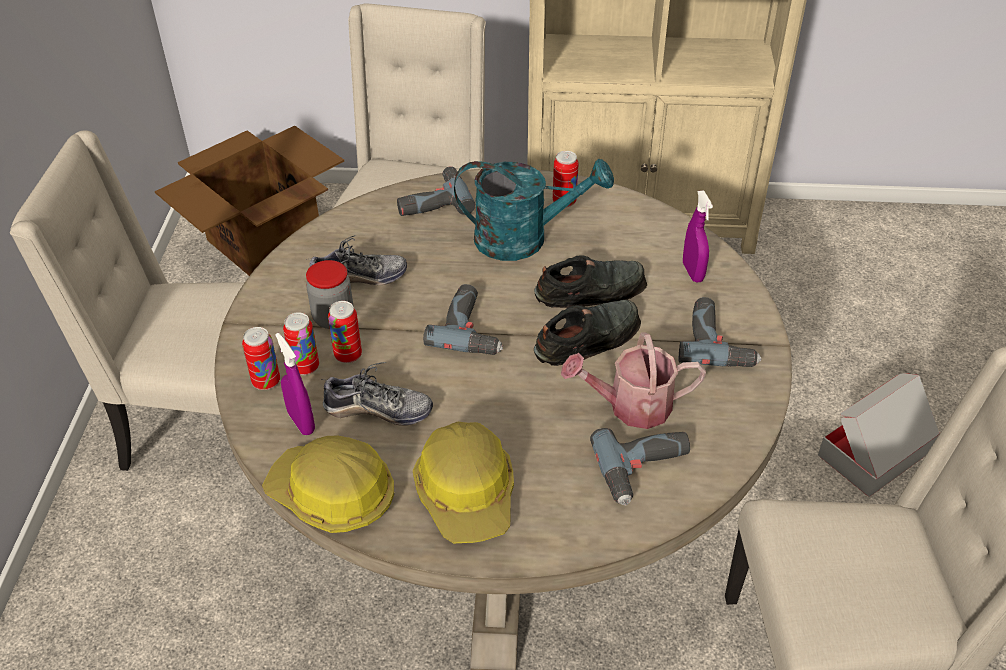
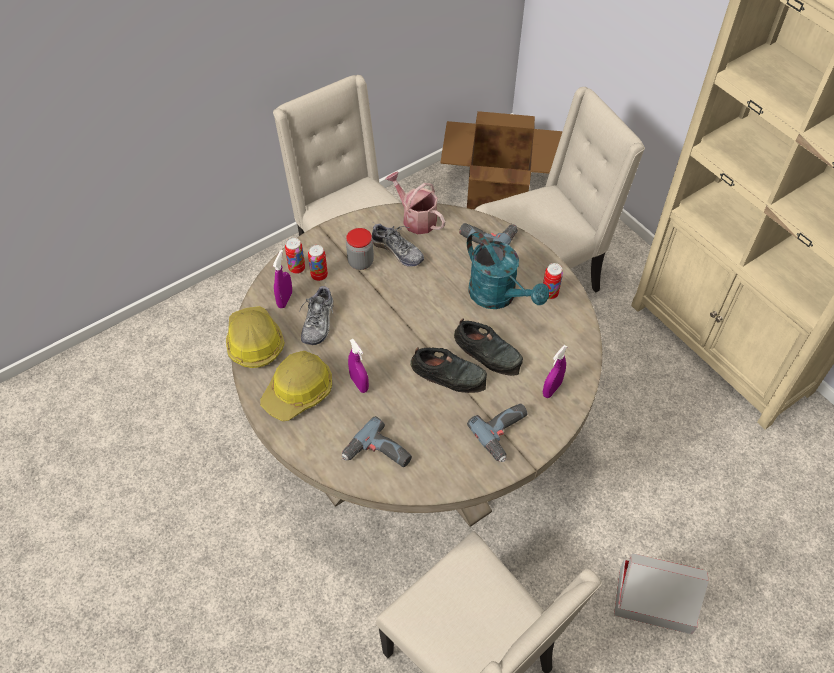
camera: 50 degrees right, 10 degrees up
(348, 355) = (342, 285): can -> none
(378, 410) = (318, 322): shoe -> shoe turned 45 degrees clockwise
(472, 328) = (408, 320): power drill -> none
(518, 426) = (359, 384): none -> purple spray bottle
(631, 406) = (417, 423): watering can -> watering can (416, 218)

